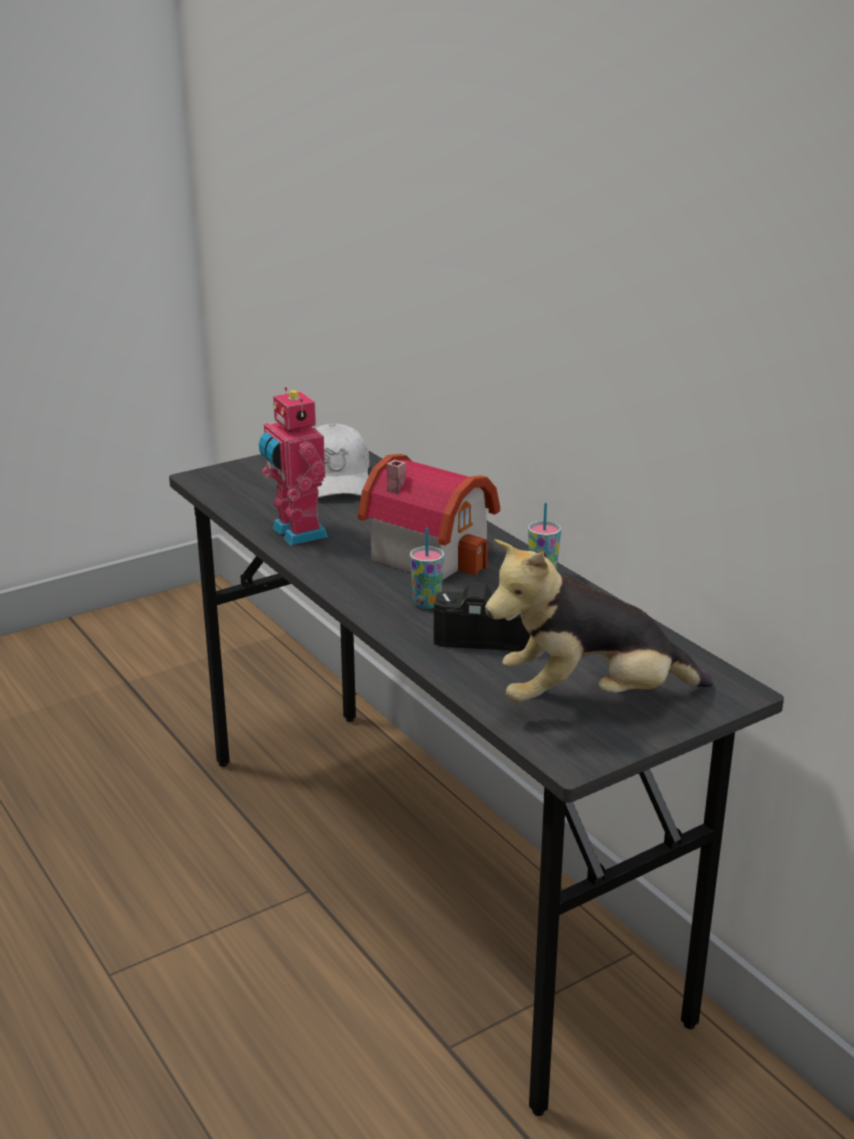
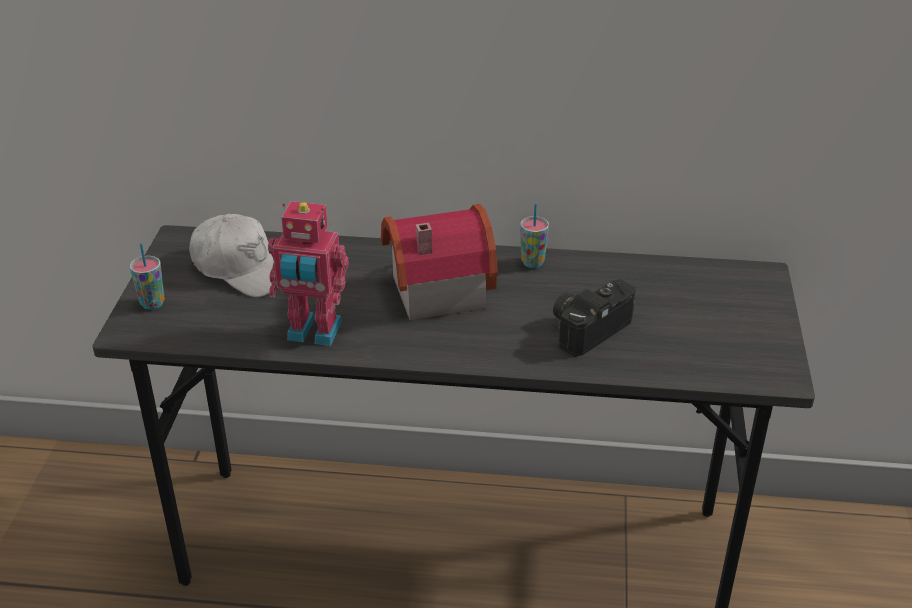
camera: 50 degrees left, 10 degrees up
(426, 603) = (511, 330): cup -> cup (152, 304)
(590, 700) = (719, 332): plush toy -> none

